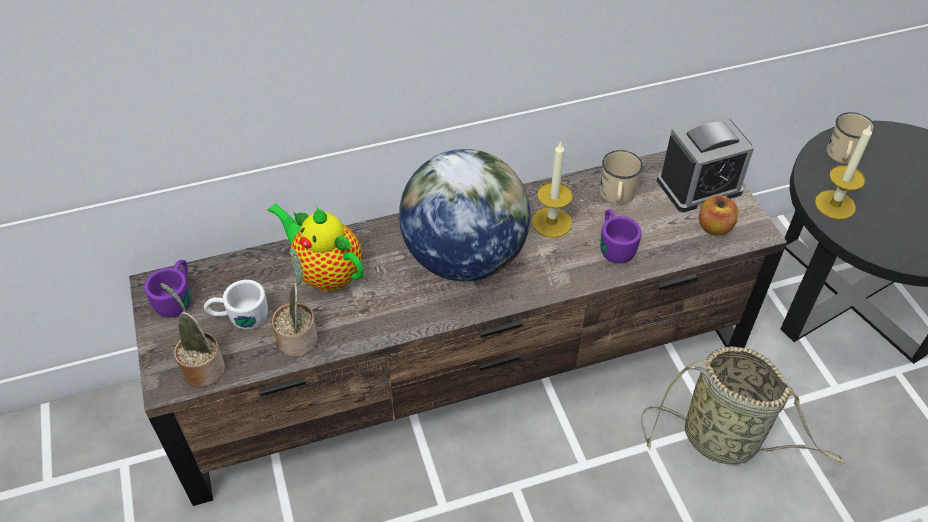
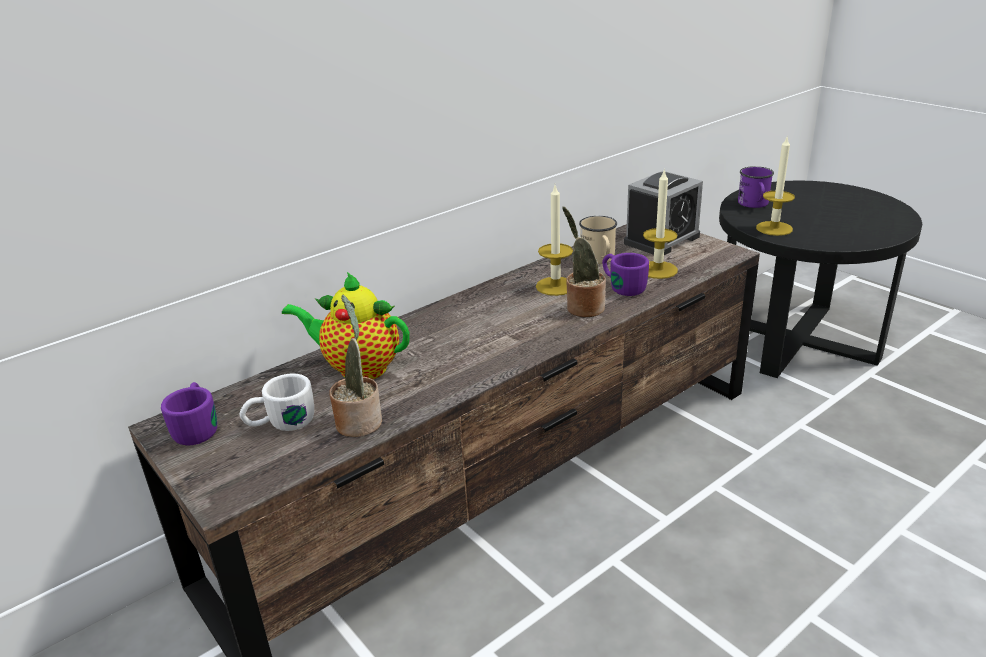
camera: 20 degrees left, 20 degrees down
(202, 368) = (259, 474): potted plant -> potted plant (582, 307)
(464, 258) = (492, 325): globe -> none
(664, 232) = (657, 270): none -> candle
(714, 227) = (695, 258): apple -> none
(725, 440) = (776, 461): basket -> none
(842, 156) = (754, 204): beige mug -> purple mug

